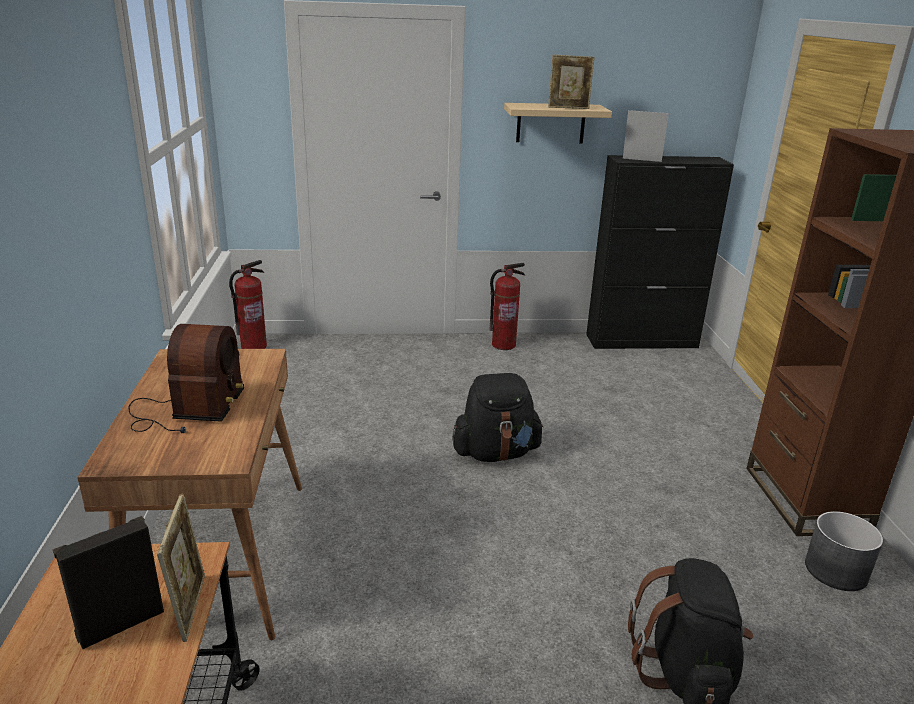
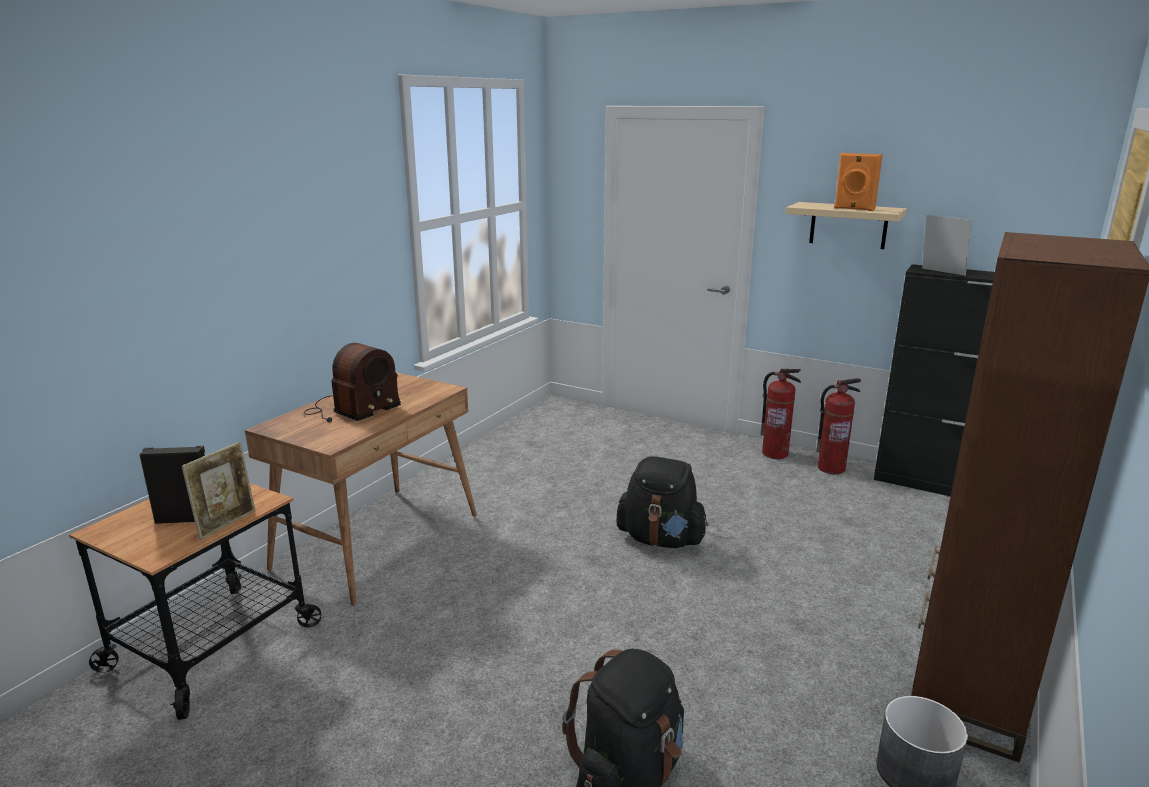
camera: 35 degrees right, 5 degrees down
(254, 347) = (551, 406): fire extinguisher -> fire extinguisher (831, 468)
(568, 108) = (853, 209): picture frame -> orange speaker

